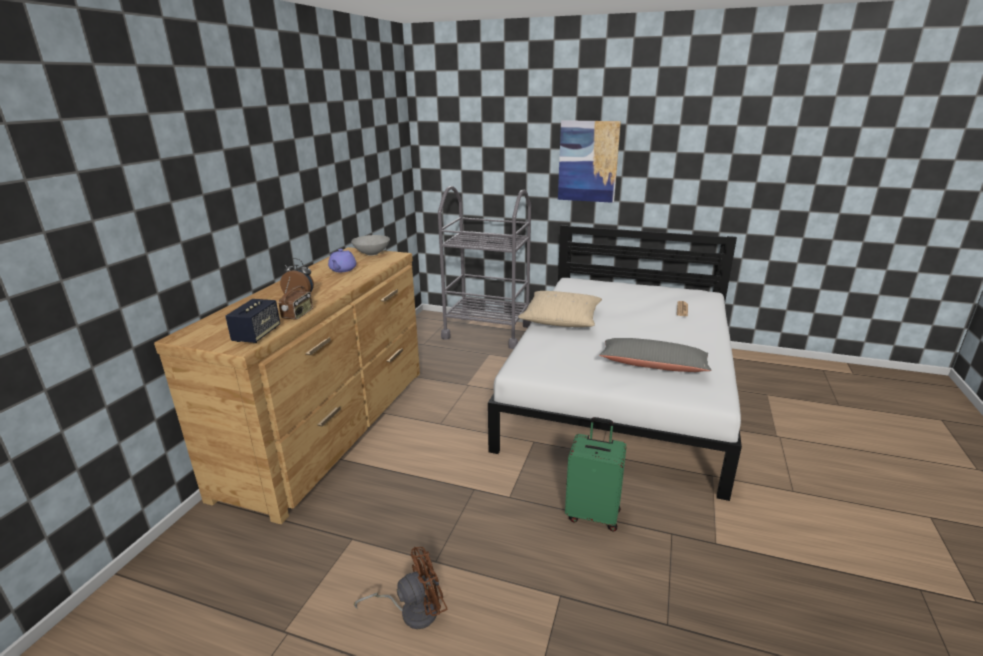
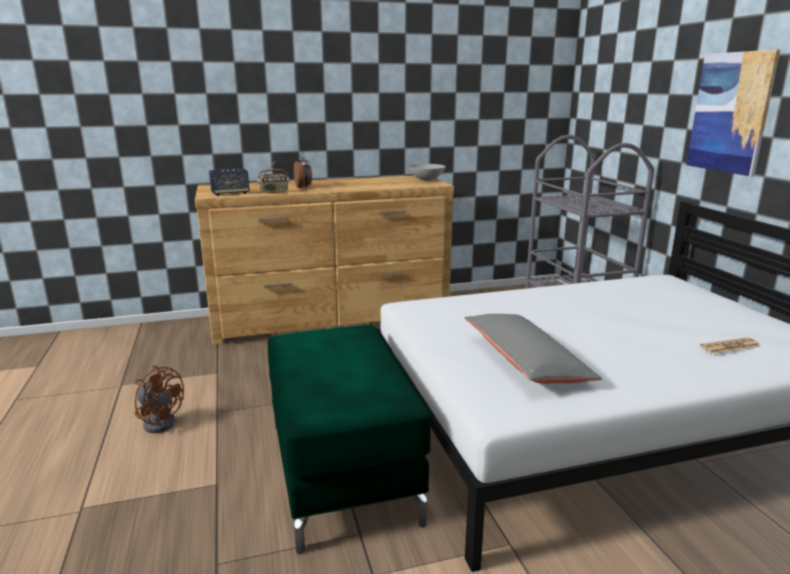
camera: 55 degrees right, 5 degrees down
(342, 270) = (375, 182): purple teapot -> none
(561, 319) = (550, 296): beige pillow -> none
(593, 514) = (343, 470): green suitcase -> green ottoman

